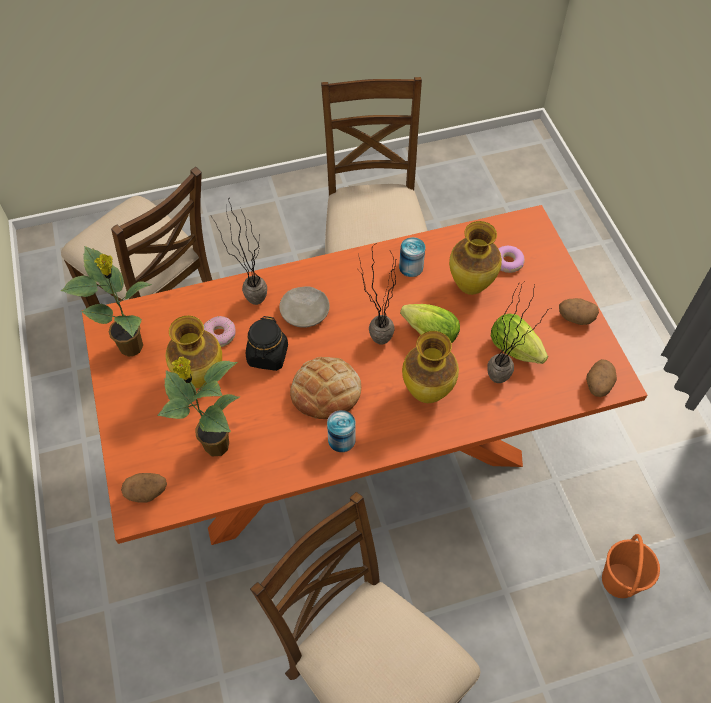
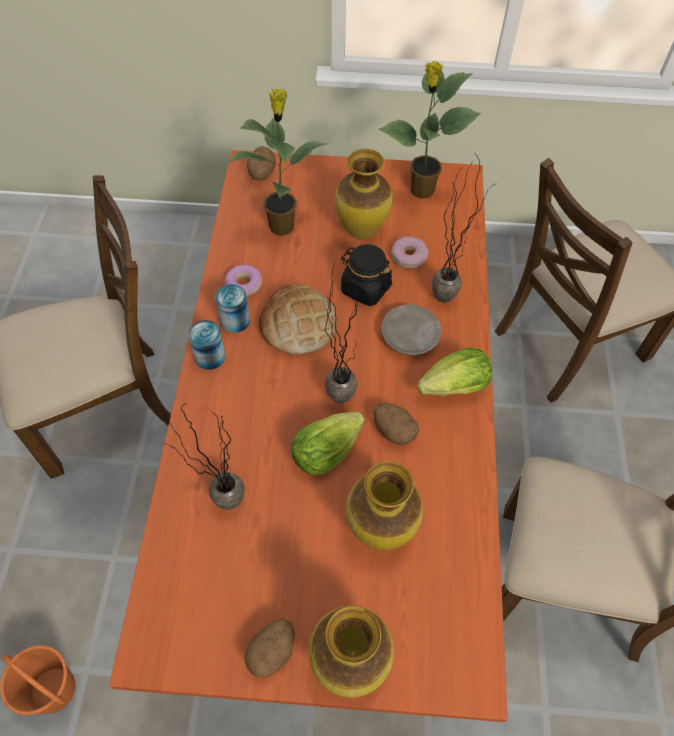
camera: 110 degrees right, 0 degrees up
(411, 267) = (438, 470): can -> can (210, 356)
(427, 392) = (248, 417): vase -> vase (350, 665)
(507, 262) = (405, 602): donut -> donut (244, 284)
(518, 351) = (255, 544): lettuce -> lettuce (450, 388)
(598, 385) = (157, 622): potato -> potato (394, 430)

